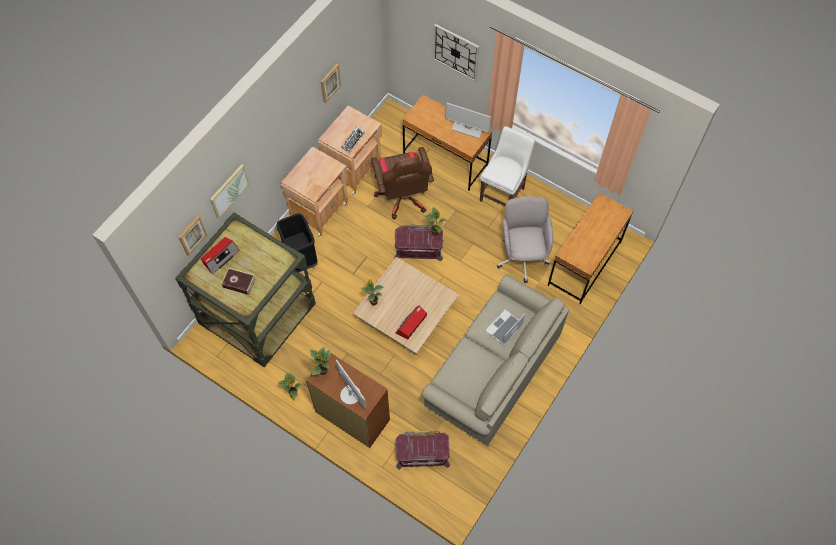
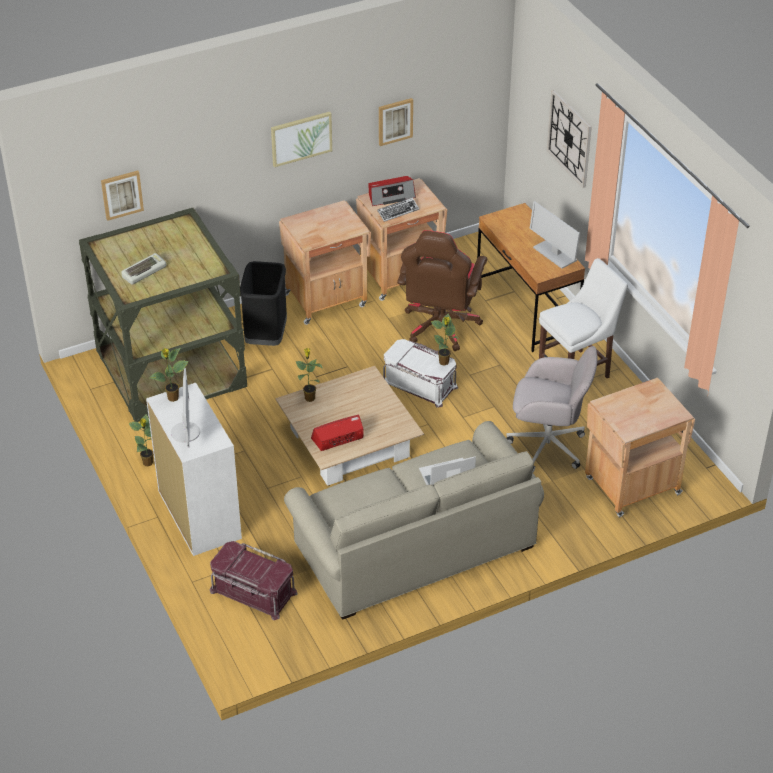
camera: 30 degrees right, 20 degrees down
(220, 257) = (143, 241): radio -> radio (390, 196)
(229, 190) = (194, 169): picture -> picture (301, 138)
(239, 283) = (144, 271): book -> keyboard
(352, 415) = (199, 514): brown cabinet -> white cabinet
(419, 248) = (420, 384): red storage box -> white storage box
(522, 258) = (548, 447): grey office chair -> grey office chair turned 75 degrees clockwise
(584, 264) = (631, 487): brown desk -> brown cart

